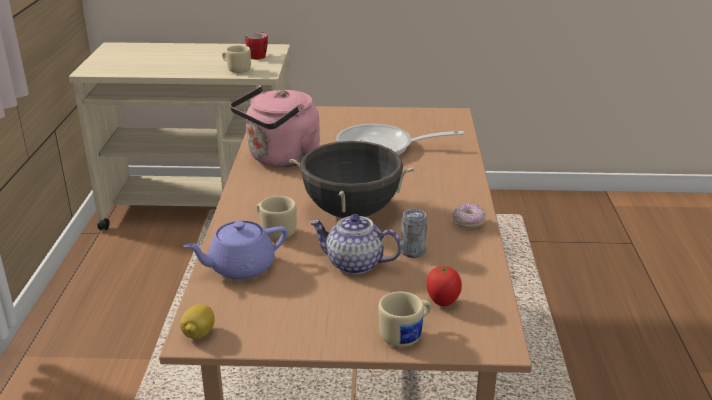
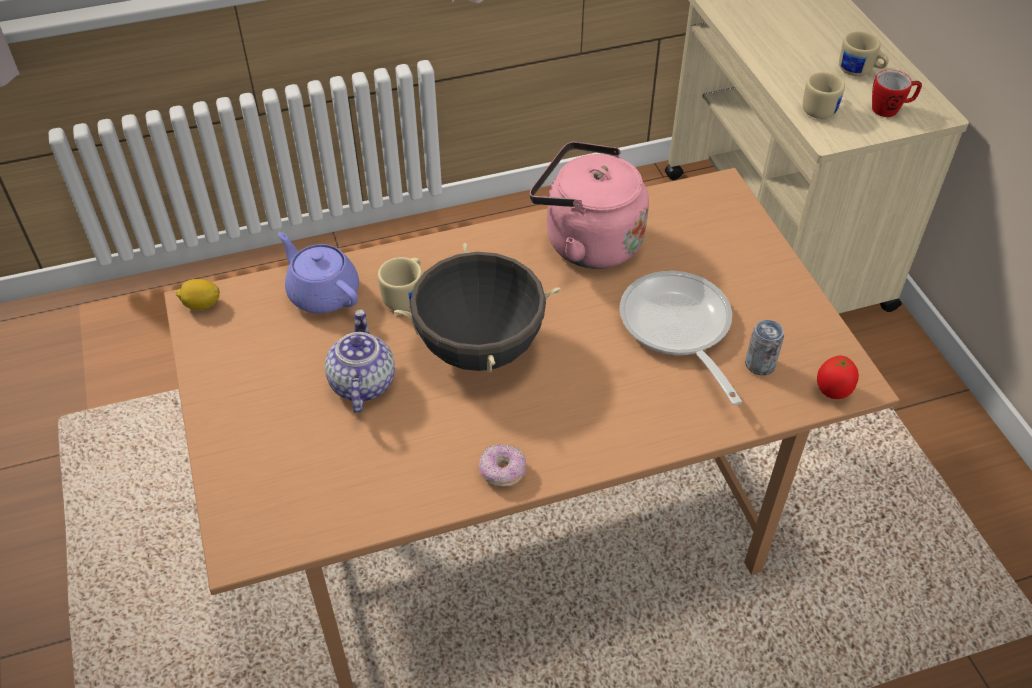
camera: 70 degrees right, 20 degrees up
(406, 335) = (237, 464): beige mug -> beige mug (859, 71)
(412, 252) = (407, 430): can -> can (760, 365)
(443, 302) = (308, 483): tomato -> tomato (833, 392)

